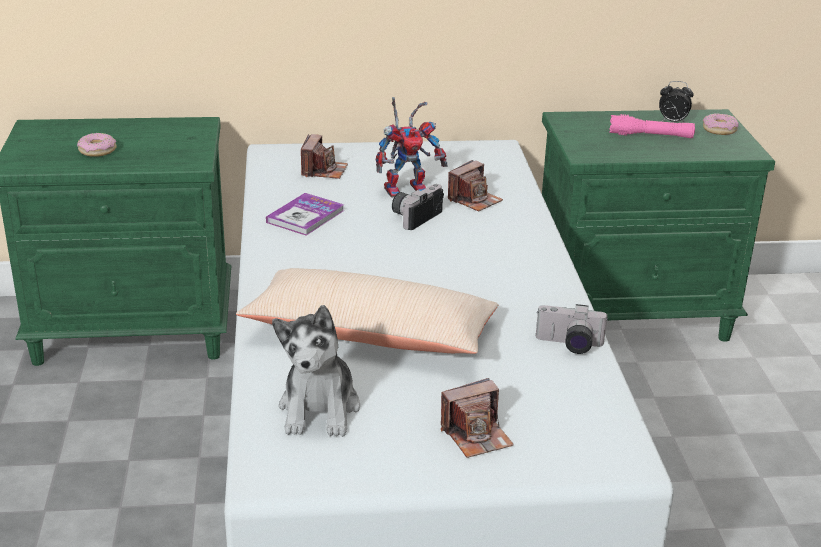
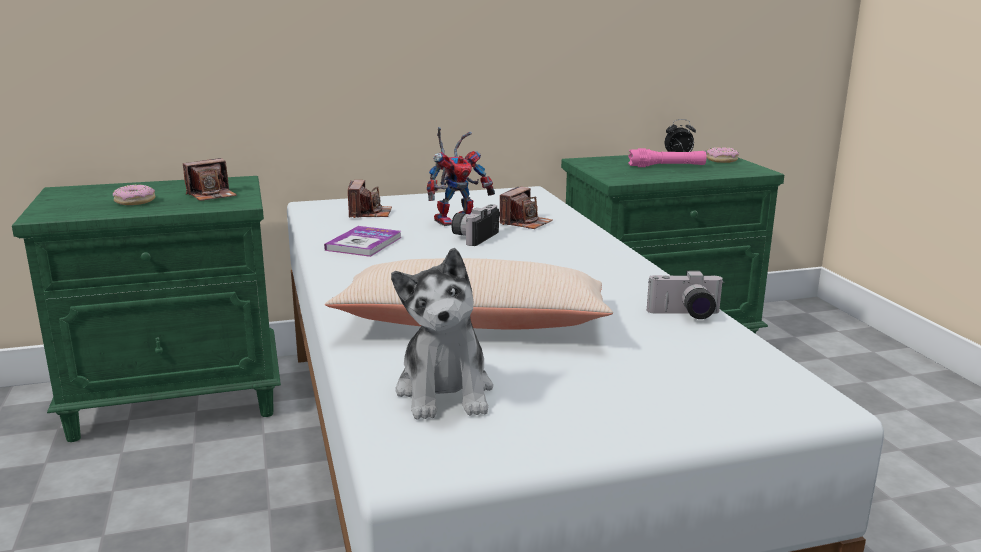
camera: 10 degrees left, 10 degrees down
(476, 436) = (639, 398): camera -> camera (212, 195)

